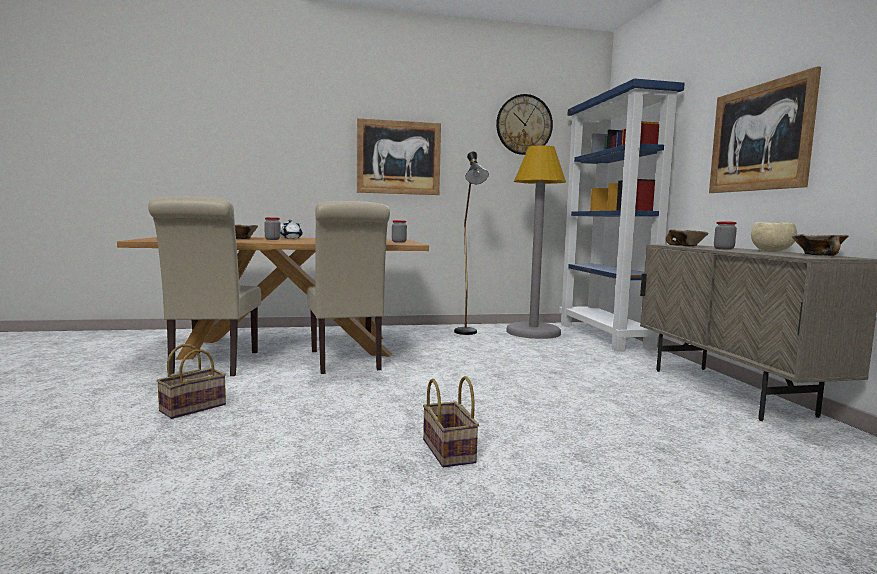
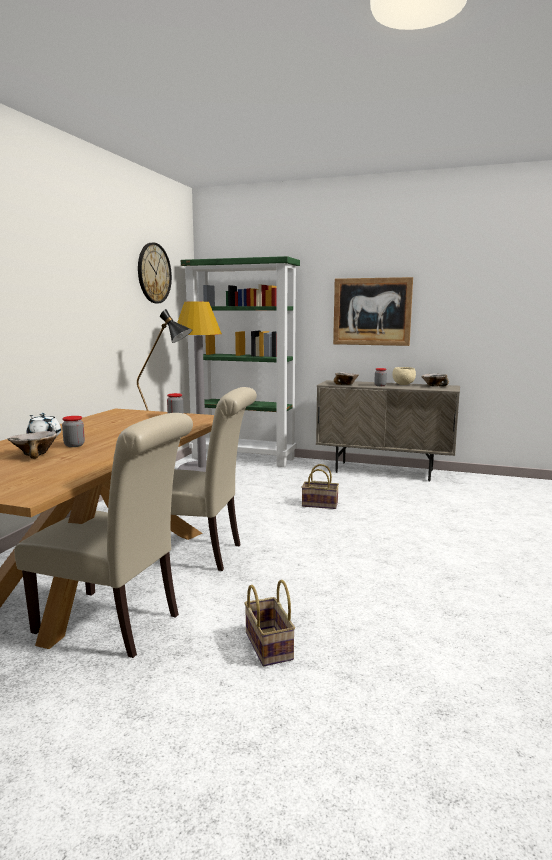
camera: 60 degrees left, 5 degrees up
(398, 157) = (73, 313): picture -> none
(450, 451) = (432, 559): basket -> basket (321, 504)
(605, 336) = (244, 458): blue bookcase -> green bookcase

